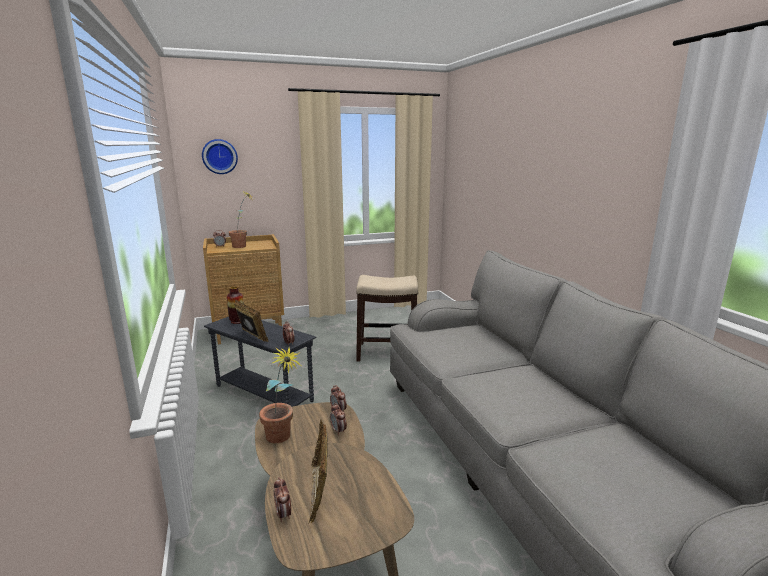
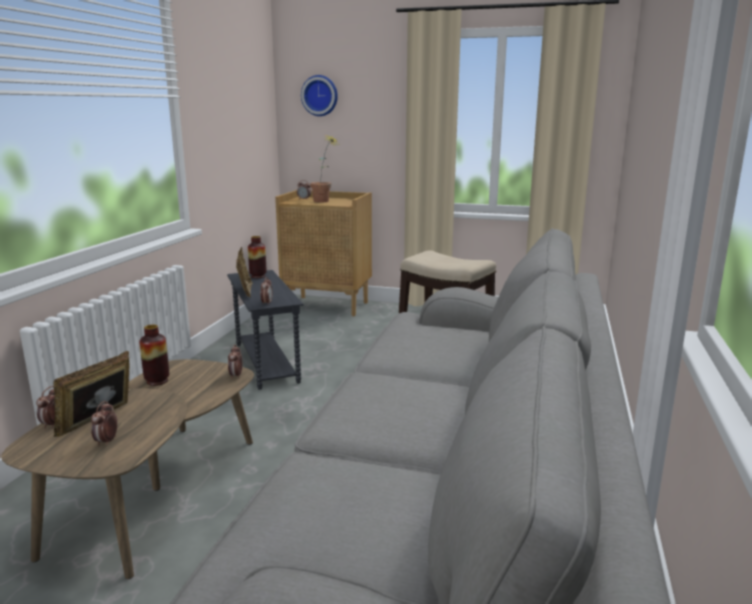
camera: 35 degrees right, 0 degrees up
(282, 439) = (157, 381): potted plant -> vase
(338, 431) = (208, 391): alarm clock -> alarm clock (106, 441)

